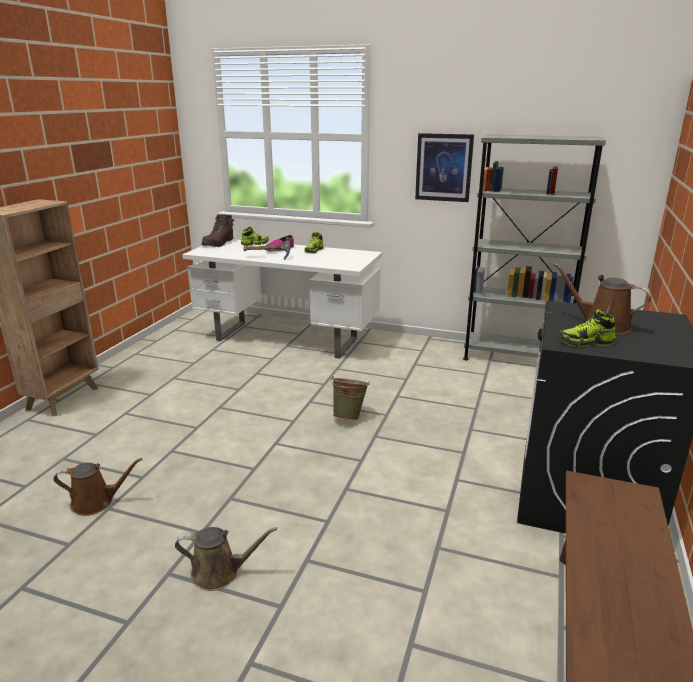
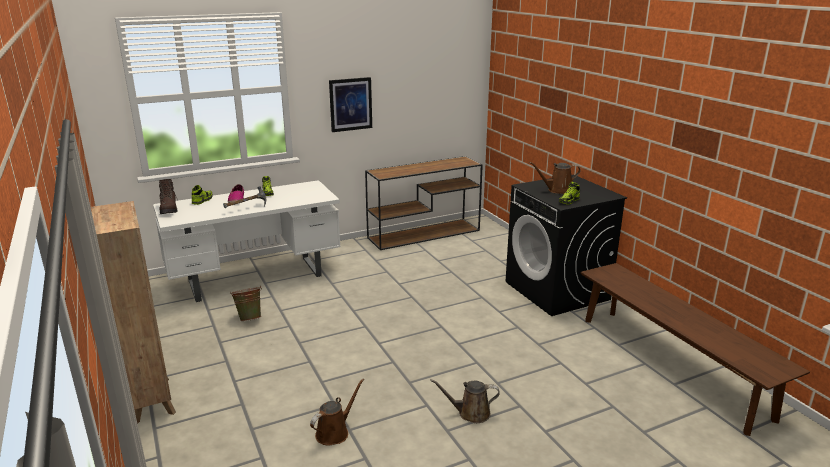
camera: 45 degrees left, 0 degrees up
(220, 573) = (470, 413): brown watering can -> brown watering can turned 135 degrees counterclockwise
(349, 416) = (393, 307): green bucket -> green bucket (249, 318)
(514, 358) = (425, 234): grey bookcase -> brown console table

